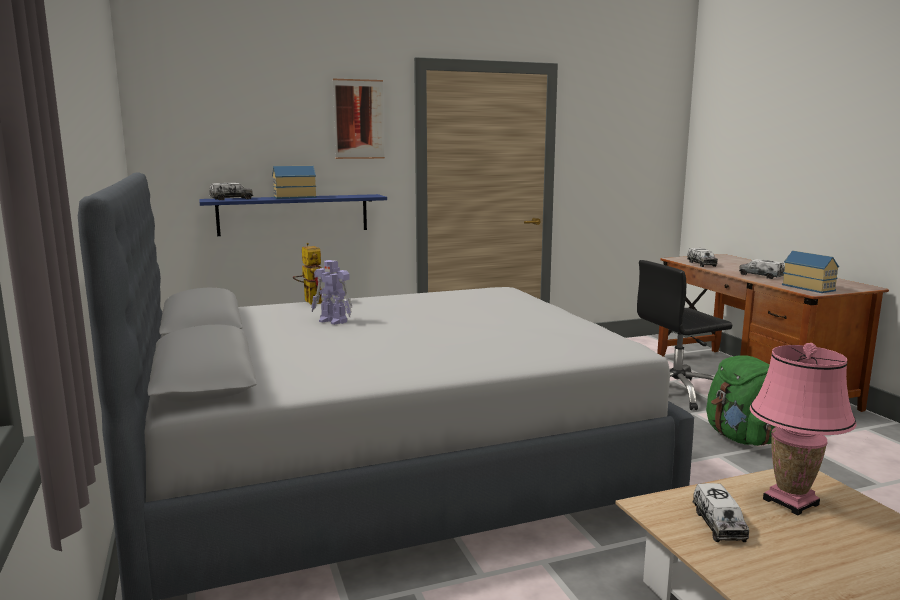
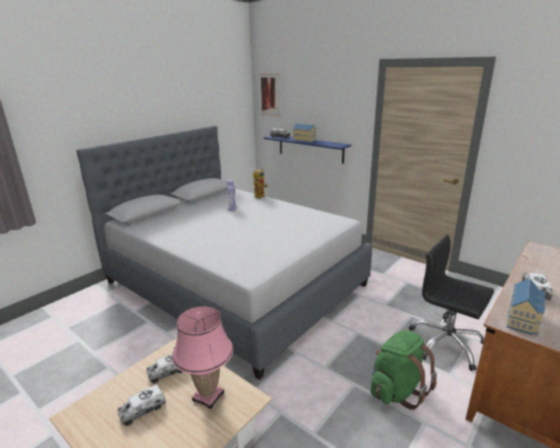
camera: 60 degrees right, 10 degrees up
(359, 119) = (344, 99): picture -> picture (270, 95)
(701, 264) = (536, 259): toy truck -> toy truck (142, 410)

